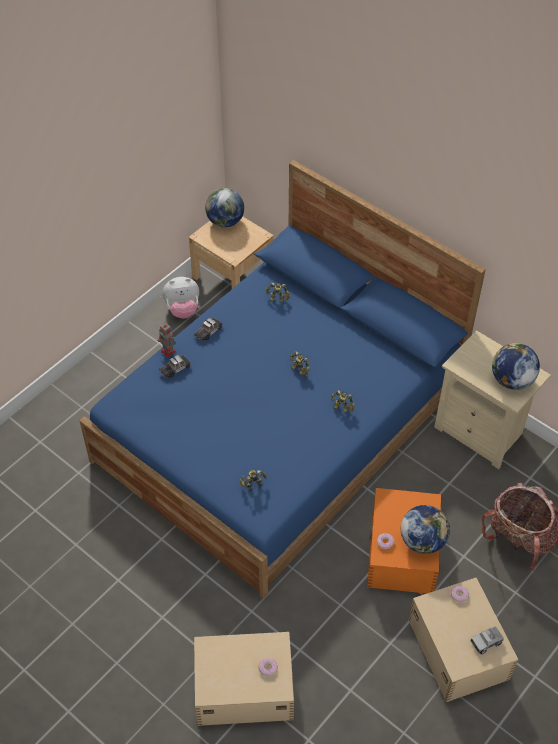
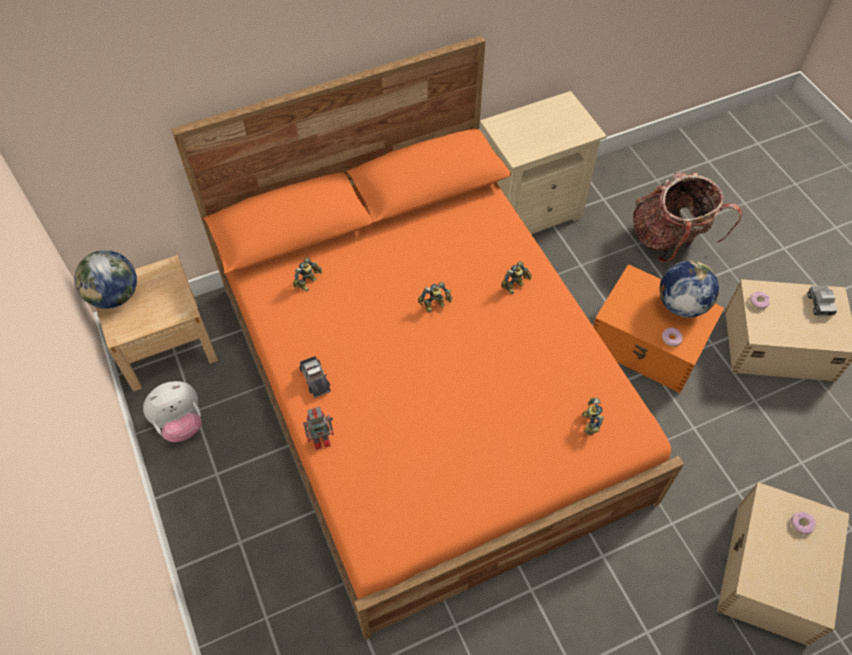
camera: 65 degrees left, 5 degrees up
(175, 368) = (358, 441): toy car -> none
(183, 310) = (180, 423): plush toy -> plush toy turned 45 degrees clockwise
(280, 425) = (426, 387): blue bed -> orange bed
(511, 380) = (563, 122): globe -> none

